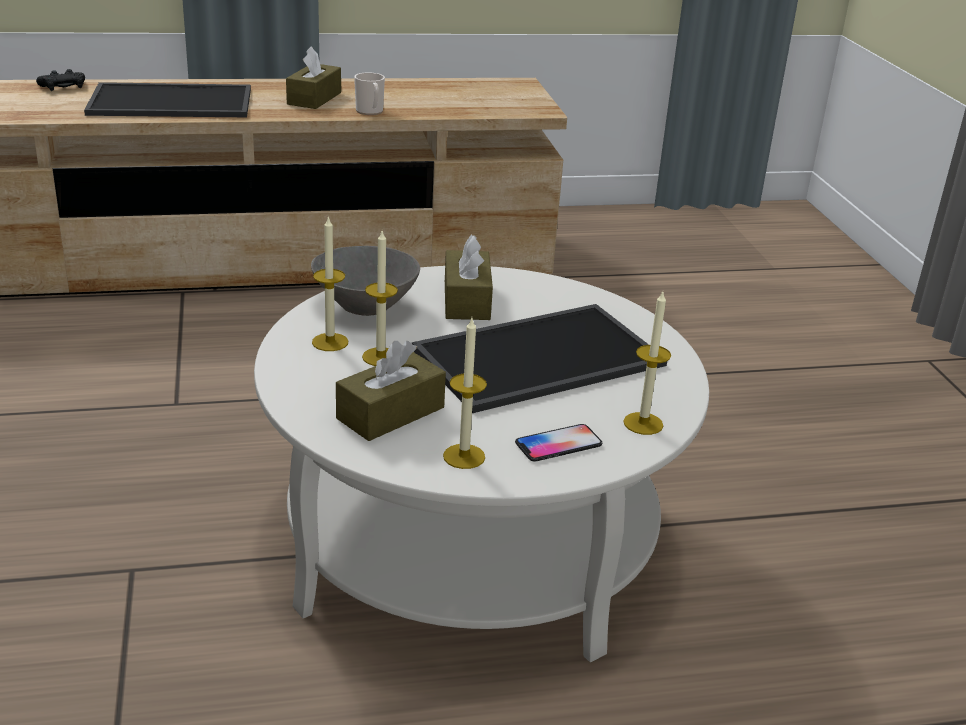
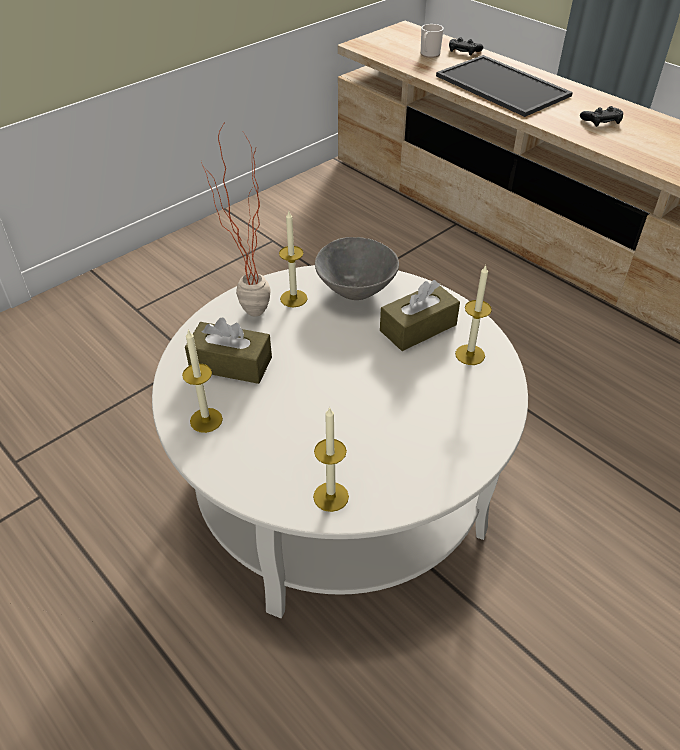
camera: 60 degrees right, 15 degrees up
(314, 98) = (601, 121): brown tissue box -> black game controller
(318, 378) = (245, 315): none -> potted plant
(370, 112) = (619, 149): mug -> mug (429, 54)
(380, 357) = (296, 327): candle -> candle (470, 354)
(538, 359) = (370, 400): tray -> none
(558, 444) = (260, 460): phone -> none

